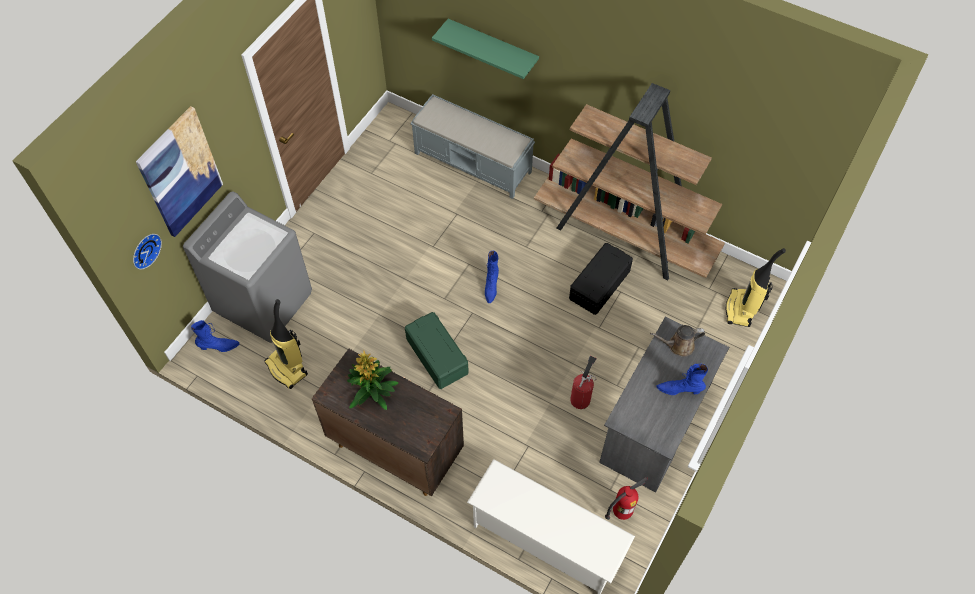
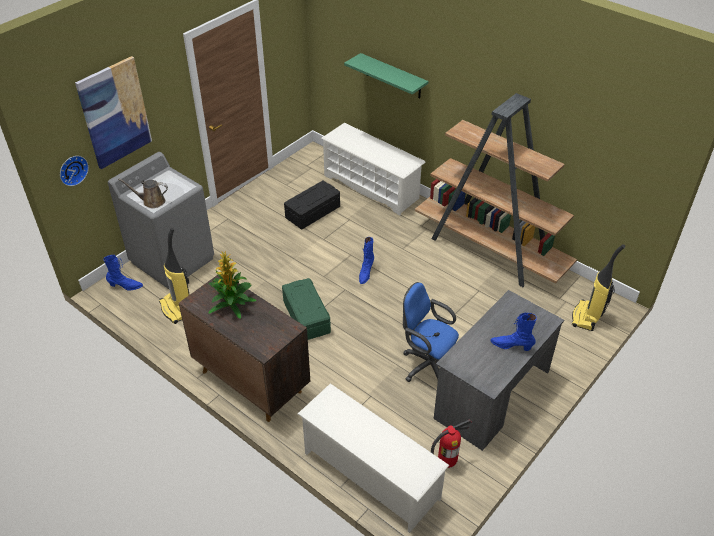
camera: 10 degrees right, 15 degrees down
(473, 163) = (371, 187): grey bench -> white shoe rack
(581, 398) = (427, 365): fire extinguisher -> blue office chair
(599, 284) = (460, 283): black storage box -> black storage box (312, 212)
(678, 345) = (516, 312): brown watering can -> brown watering can (151, 201)

